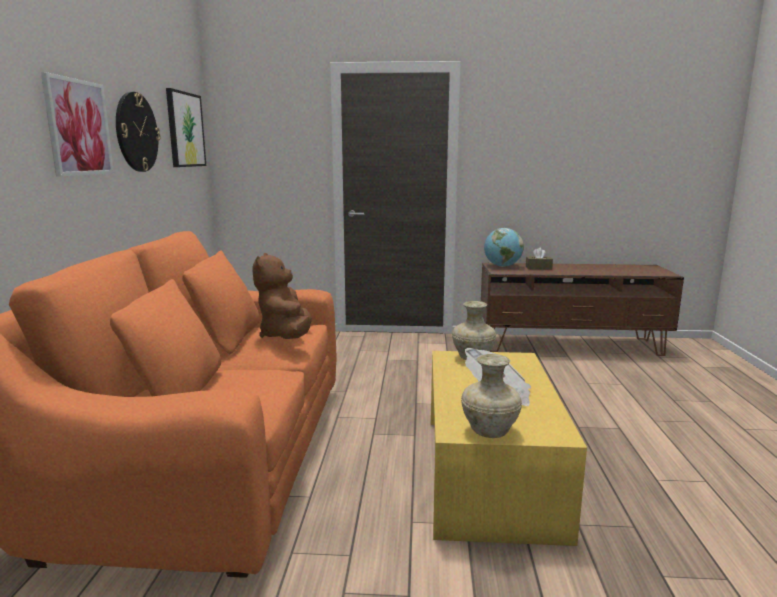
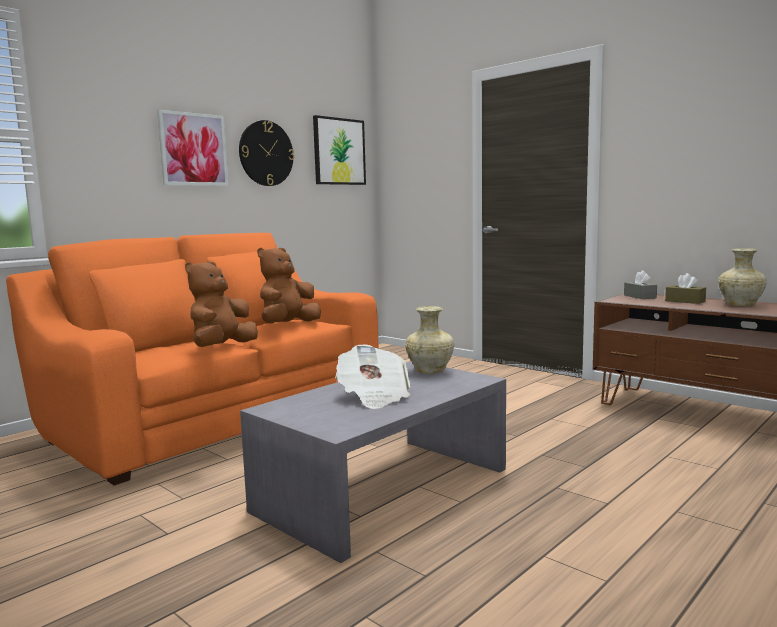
camera: 40 degrees right, 5 degrees down
(274, 378) = (222, 348): none -> brown plush toy
(488, 471) = (383, 489): yellow coffee table -> grey coffee table
(490, 431) = (294, 414): beige vase -> beige vase (741, 305)
(502, 266) = (639, 296): globe -> grey tissue box

